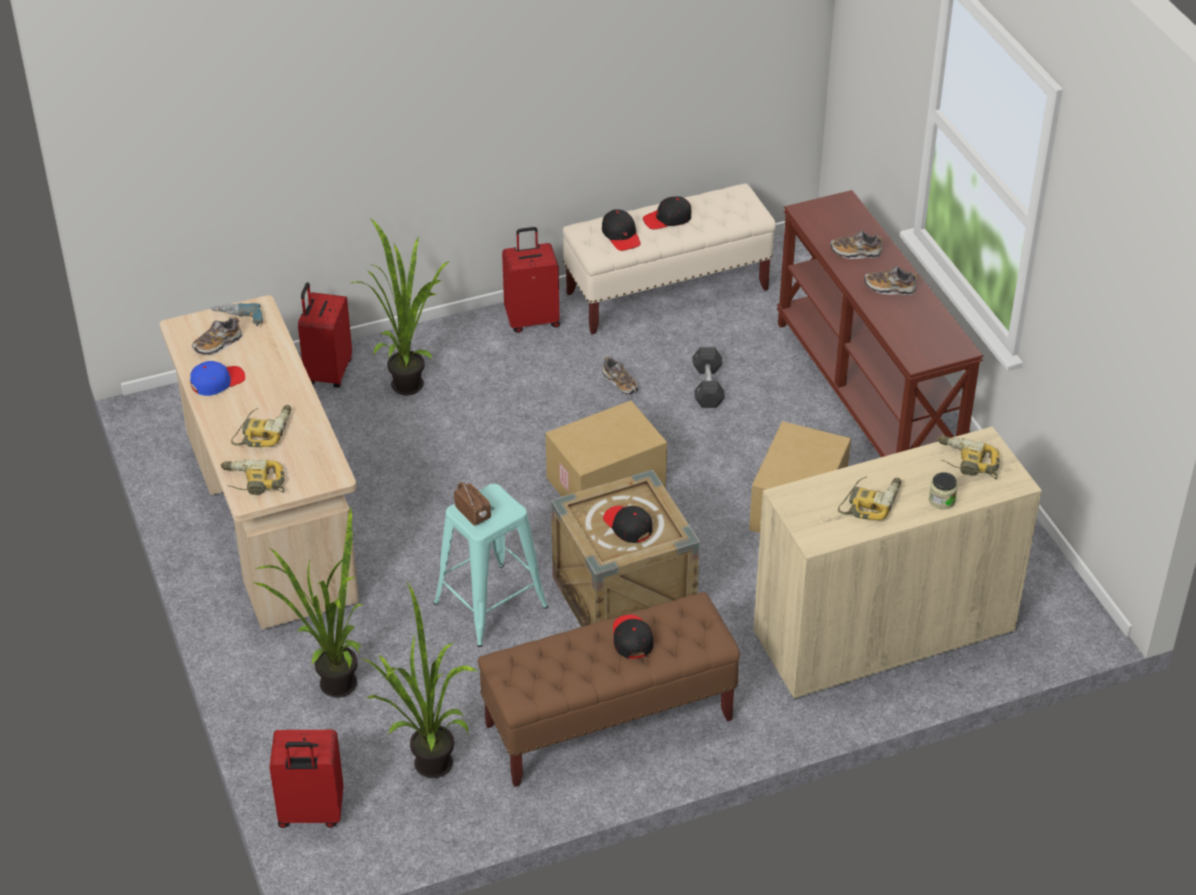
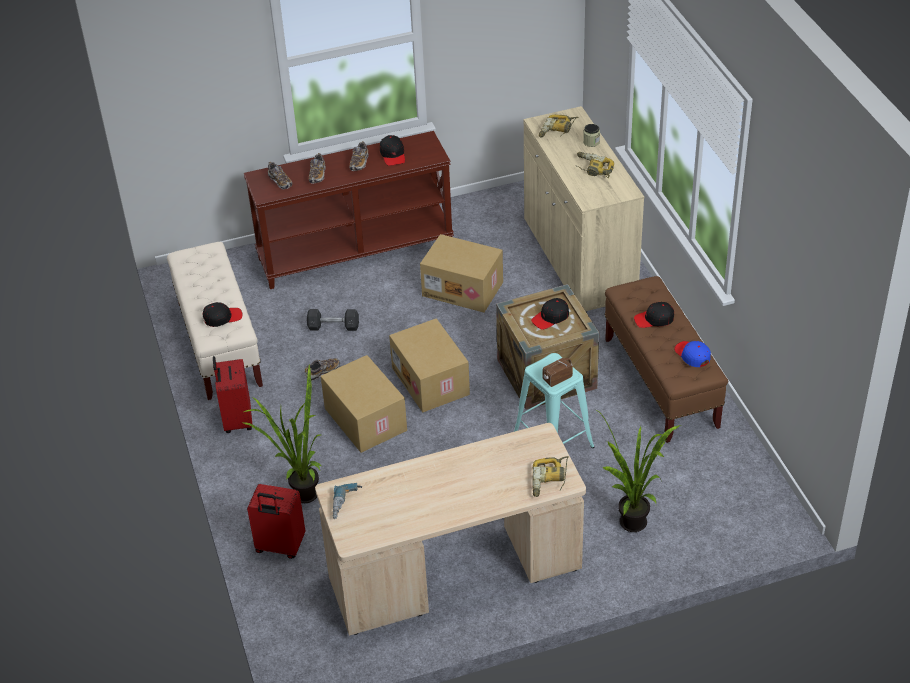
camera: 85 degrees left, 0 degrees up
(217, 382) = (426, 511): blue cap -> blue cap (692, 355)
(218, 344) = (377, 514): shoe -> shoe (280, 181)
(263, 431) = (489, 478): power drill -> none
(310, 813) = (753, 532): red suitcase -> none
(425, 769) = (708, 473): potted plant -> none
(533, 426) = (364, 419): none -> cardboard box
(667, 219) = (207, 293): black cap -> black cap (393, 155)

